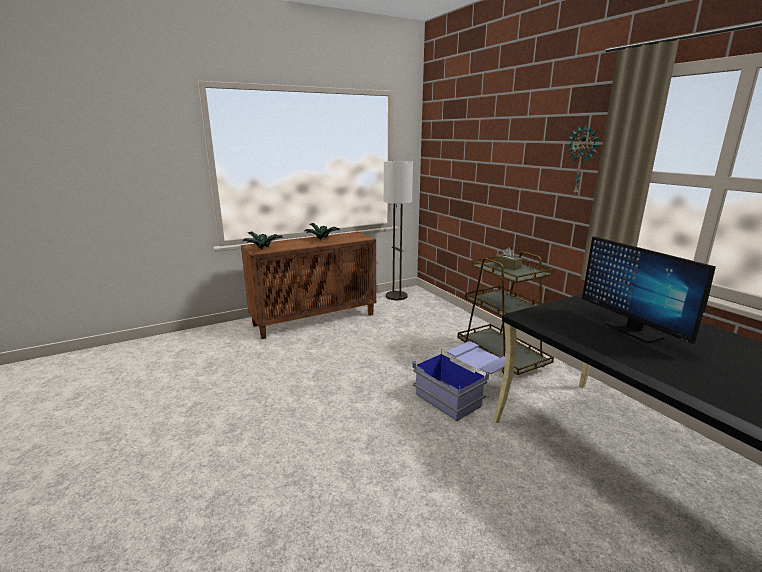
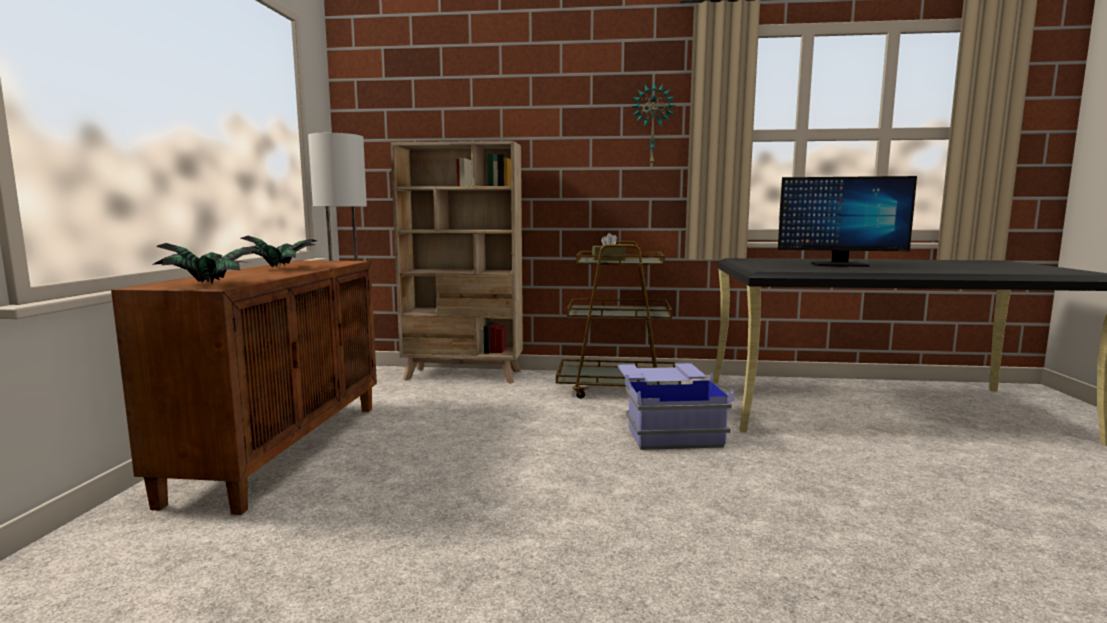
camera: 55 degrees left, 10 degrees down
(448, 312) = (463, 375): none -> beige bookcase

